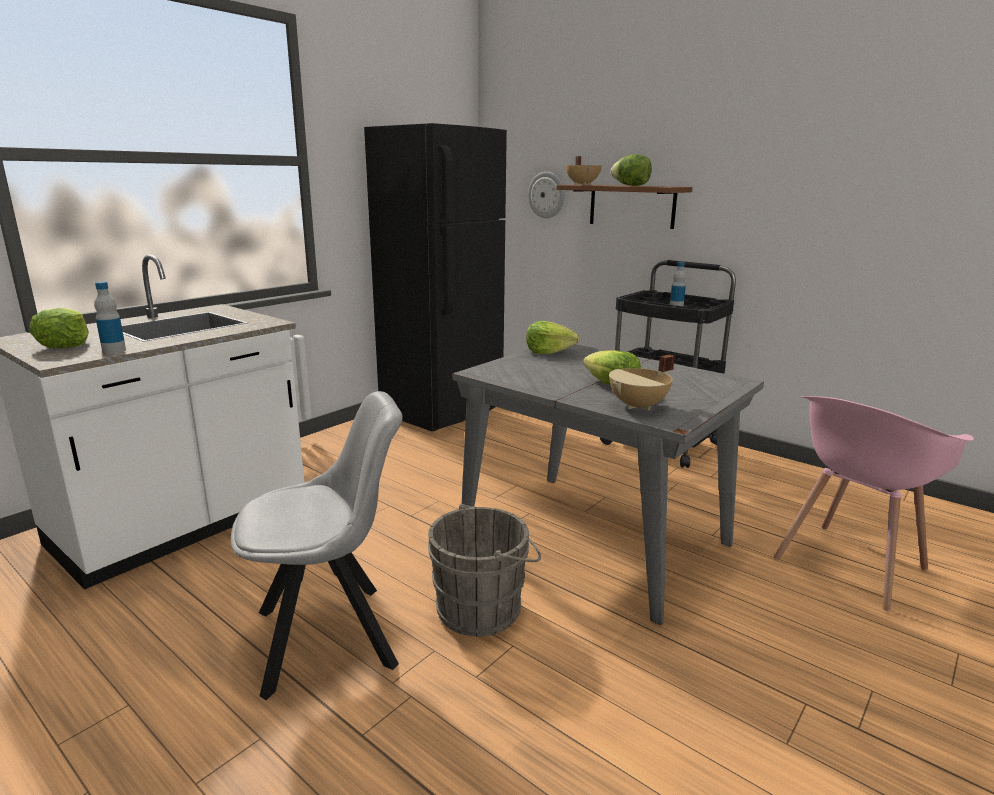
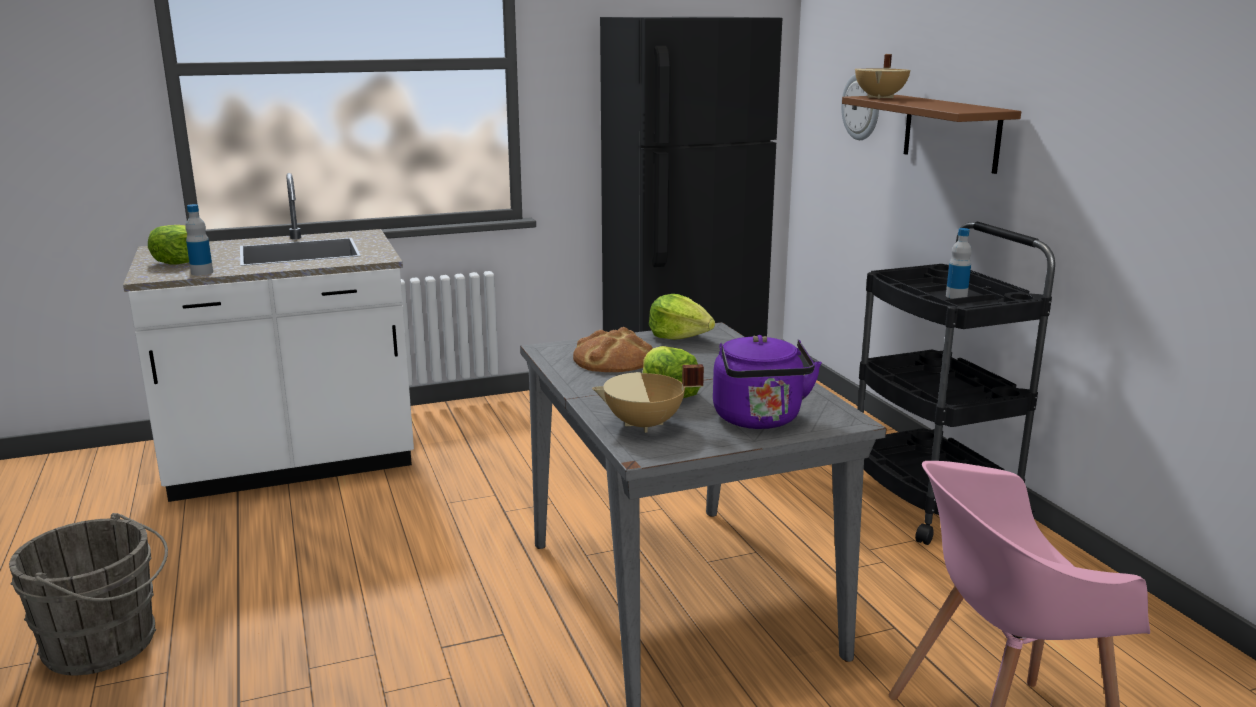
camera: 30 degrees right, 0 degrees up
(330, 636) = (303, 608): grey chair -> none
(484, 608) = (466, 631): grey bucket -> grey bucket (106, 645)
(535, 371) = (614, 359): none -> bread
(631, 185) = (927, 105): lettuce -> none
(695, 390) = (759, 420): none -> purple kettle

